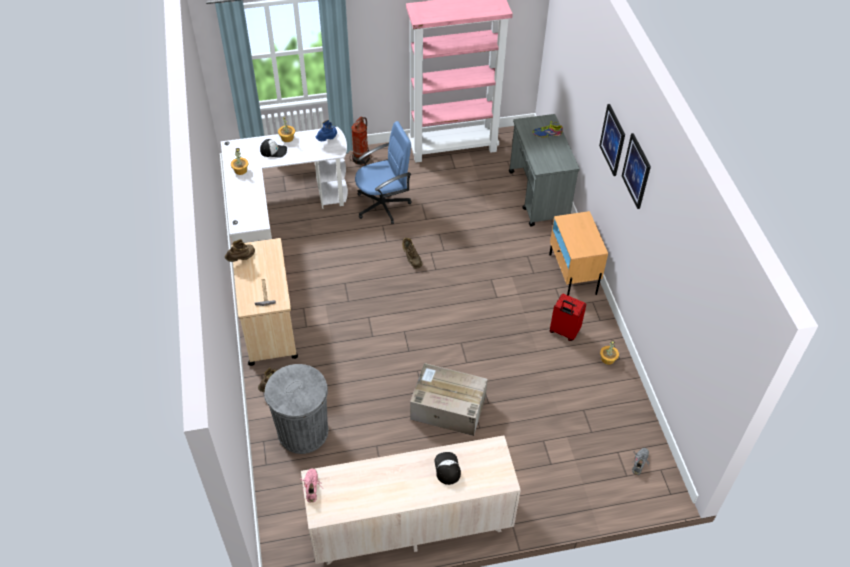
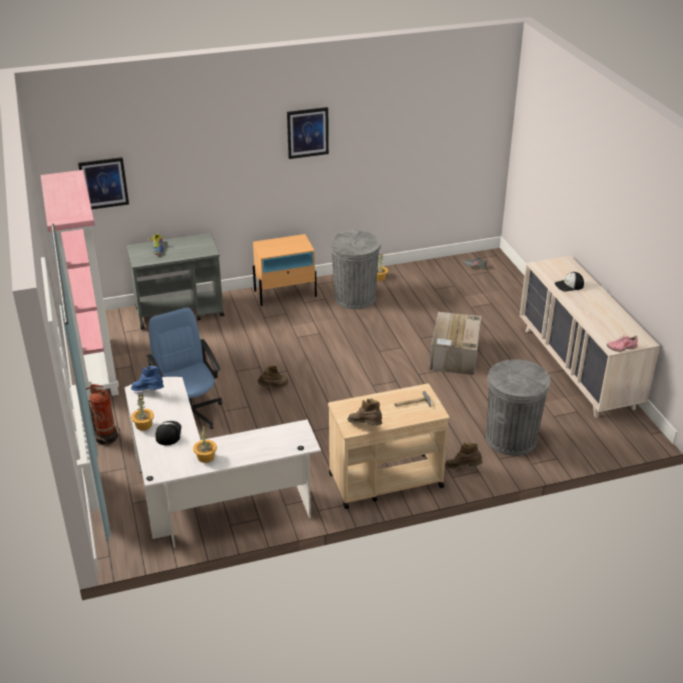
camera: 95 degrees left, 15 degrees down
(564, 332) = (354, 298): red suitcase -> grey trash can
(612, 140) = (253, 152): picture -> picture (103, 183)

